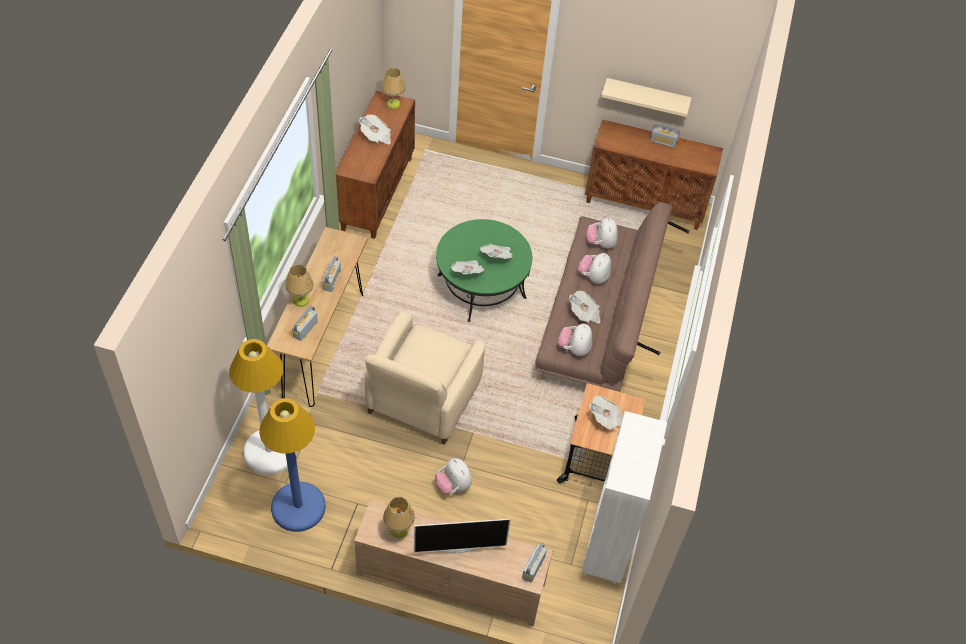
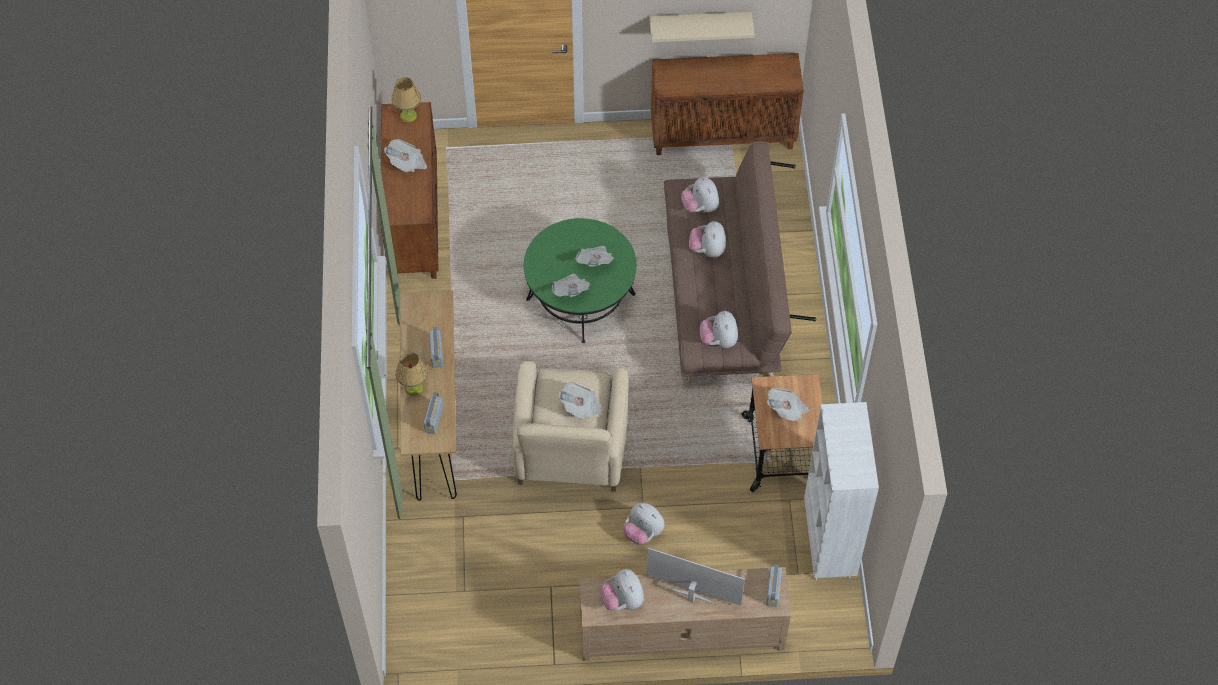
camera: 15 degrees left, 5 degrees up
(269, 451) = (432, 563): white floor lamp -> none
(298, 507) = (490, 612): blue floor lamp -> none
(399, 530) = (622, 600): table lamp -> plush toy
(459, 548) = (691, 597): television -> television turned 135 degrees counterclockwise
(584, 314) = (714, 296): newspaper -> newspaper (581, 407)
(663, 142) = (730, 66): radio -> none

